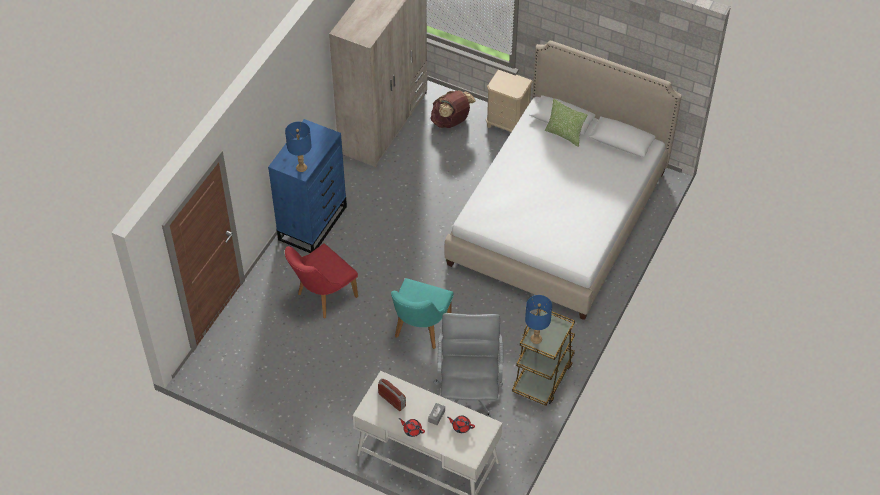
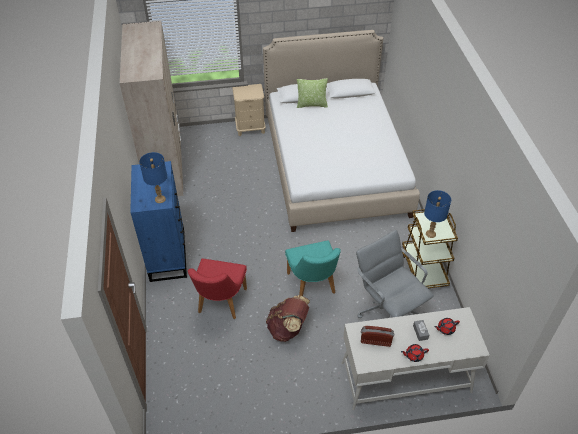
camera: 35 degrees left, 5 degrees down
(451, 121) = (212, 143): brown backpack -> brown backpack (288, 329)

